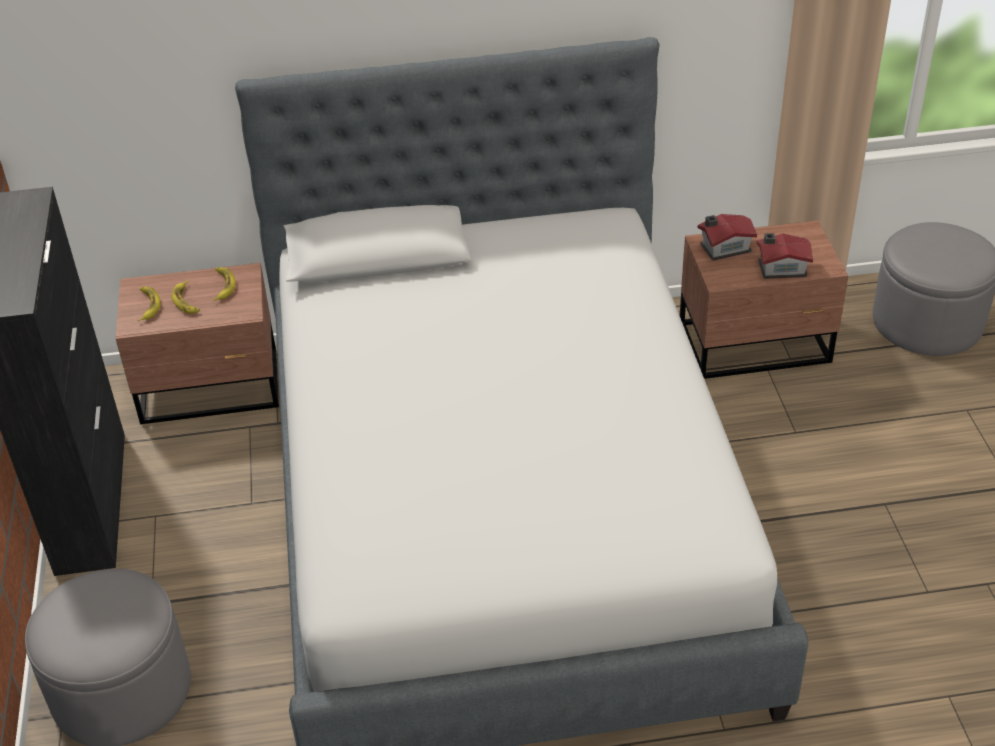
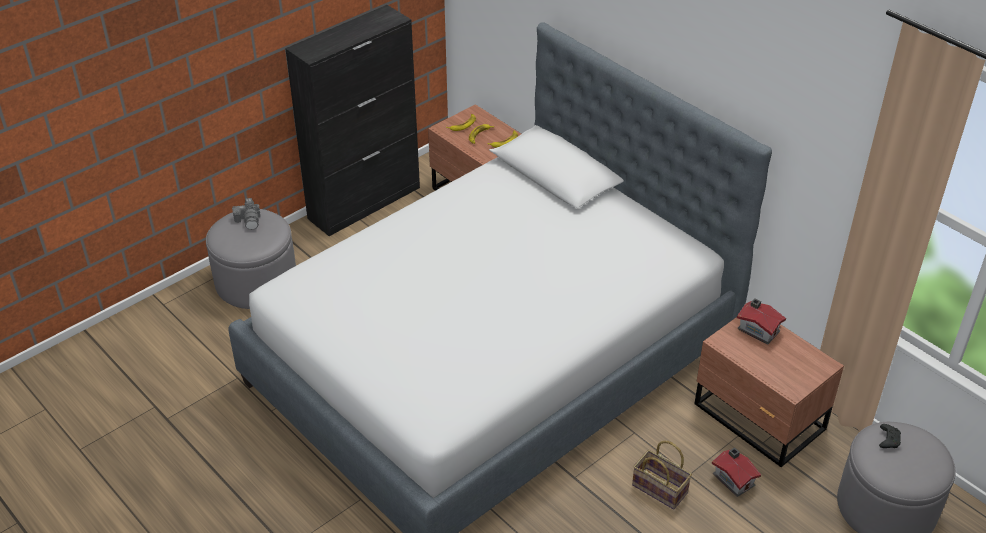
camera: 55 degrees right, 0 degrees up
(76, 606) = (249, 220): none -> camera
(780, 268) = (766, 366): toy house -> toy house (734, 479)
(801, 462) = (661, 489): none -> basket
(918, 248) = (888, 440): none -> black game controller

